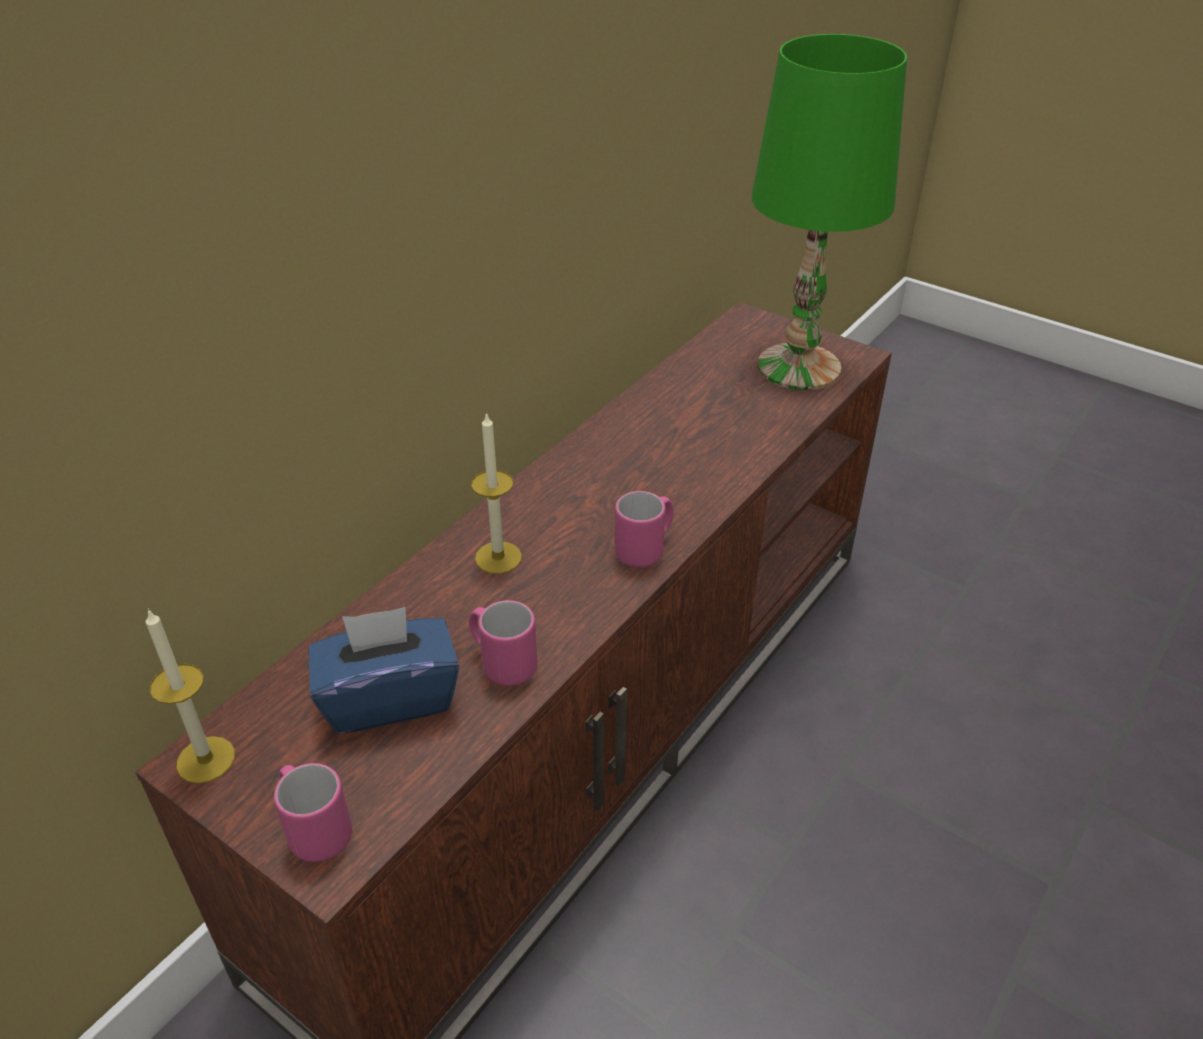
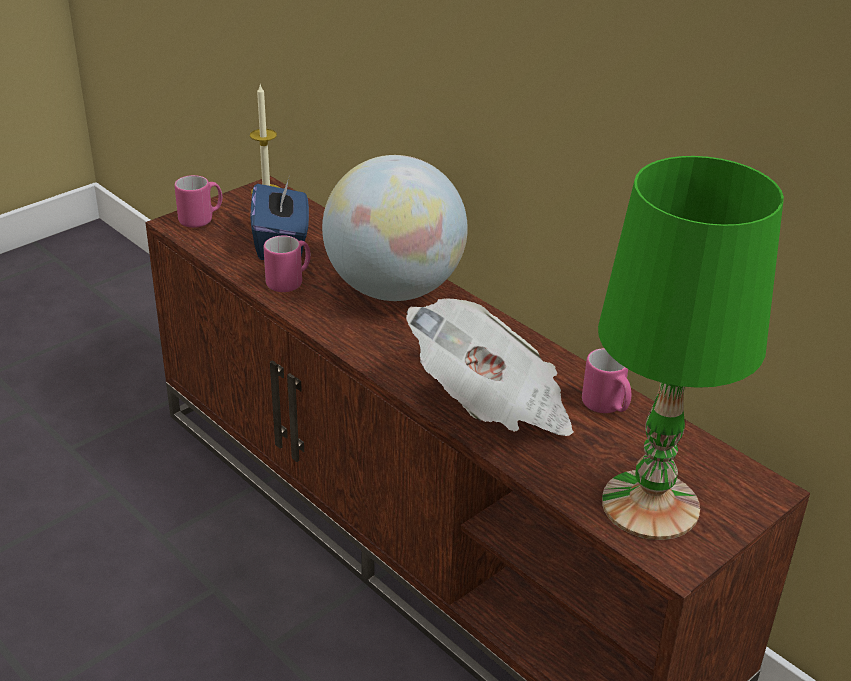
camera: 100 degrees right, 5 degrees down
(498, 557) = (394, 289): candle -> globe
(645, 549) = (378, 354): pink mug -> pink mug (607, 407)
(705, 458) = (491, 405): none -> newspaper

